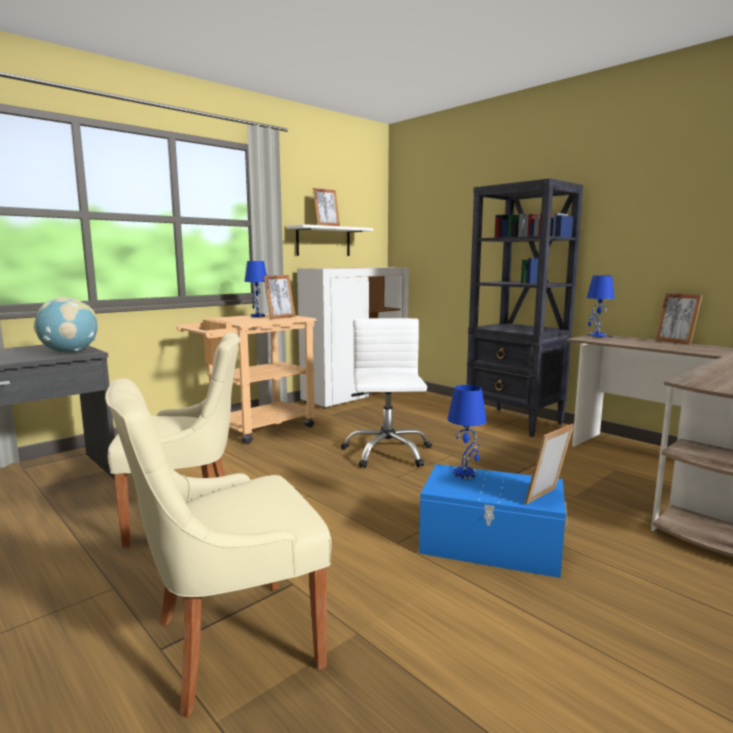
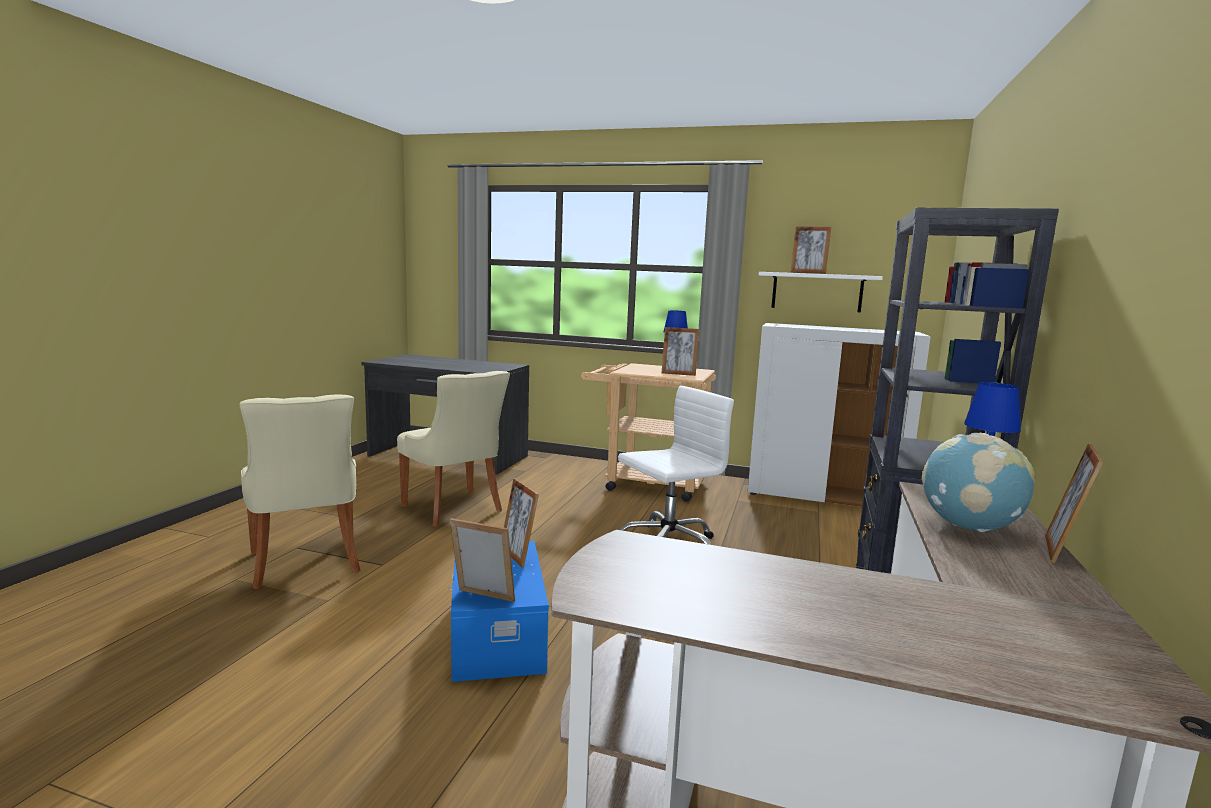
camera: 60 degrees right, 0 degrees up
(69, 352) = (484, 370): globe -> globe (969, 527)
(230, 644) = (306, 564): beige chair -> beige chair turned 150 degrees counterclockwise
(465, 474) = (518, 555): blue table lamp -> picture frame

